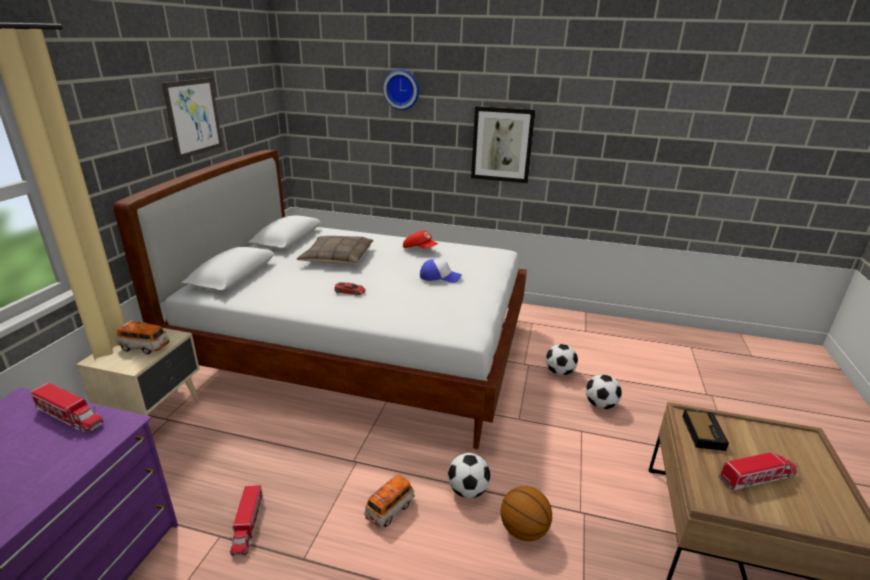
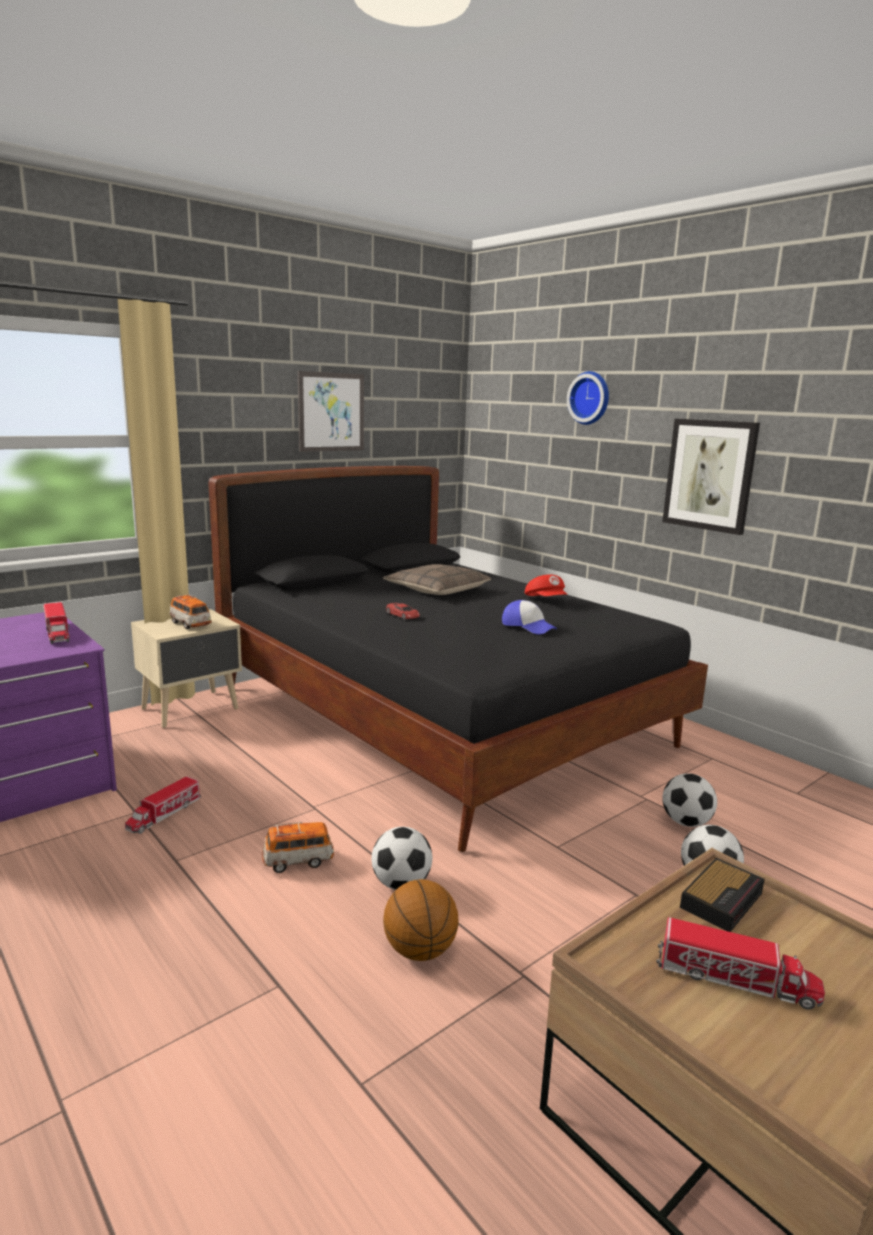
camera: 35 degrees right, 10 degrees down
(361, 350) = (440, 717): white bed -> black bed

